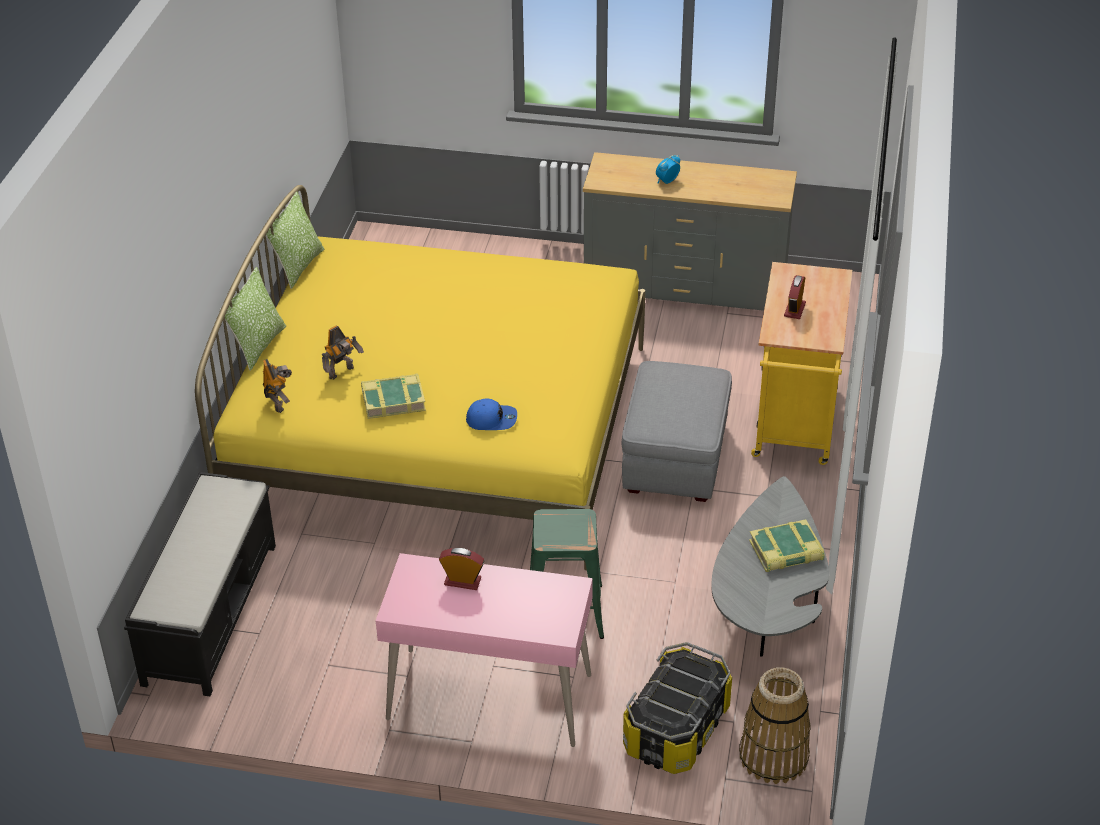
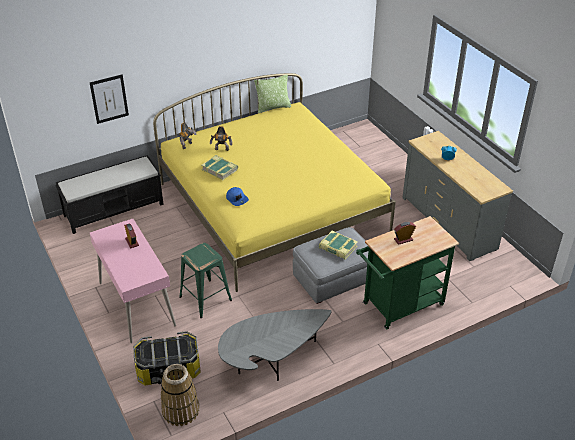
camera: 50 degrees right, 0 degrees up
(149, 387) = (109, 99): none -> picture
(258, 346) = (216, 124): pillow -> none
(786, 552) = (280, 337): book -> book (337, 248)
(795, 428) = (399, 306): yellow cart -> green cart

